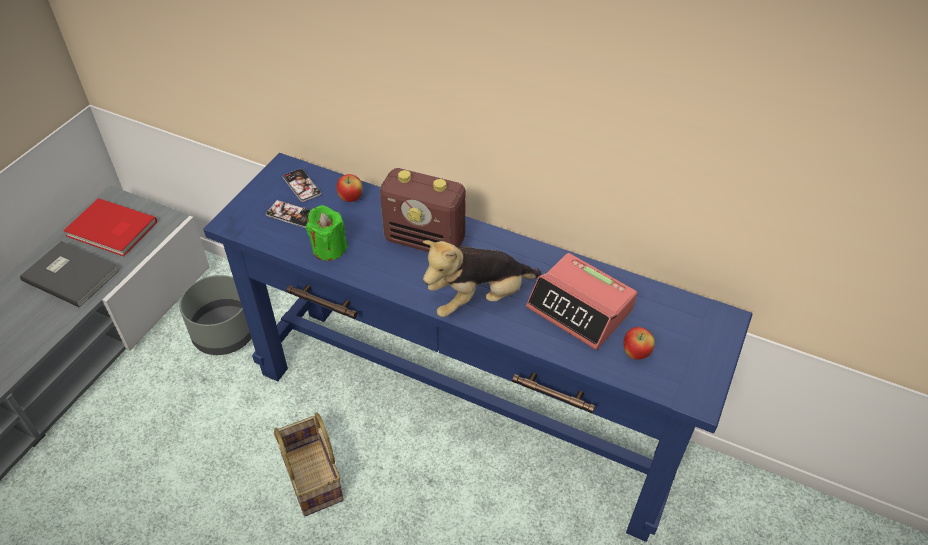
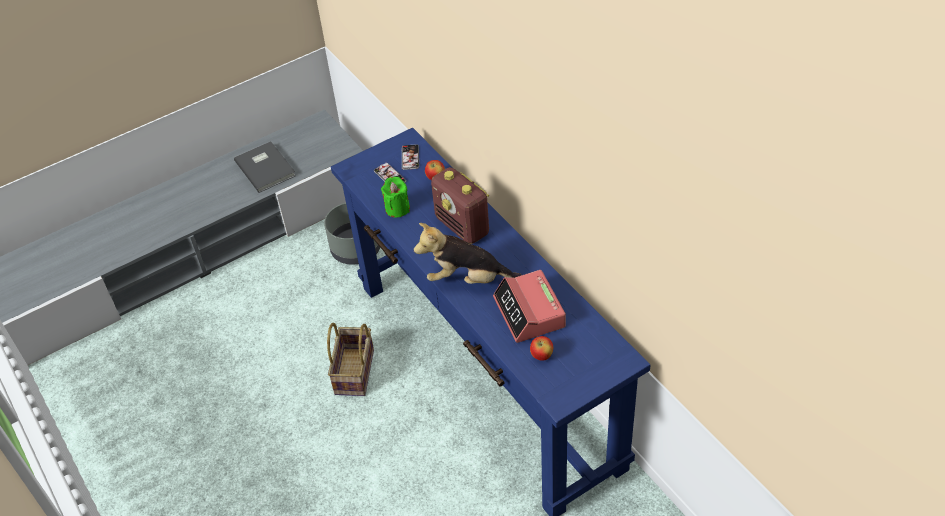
camera: 35 degrees right, 0 degrees up
(111, 230) = (307, 144): red book -> none

